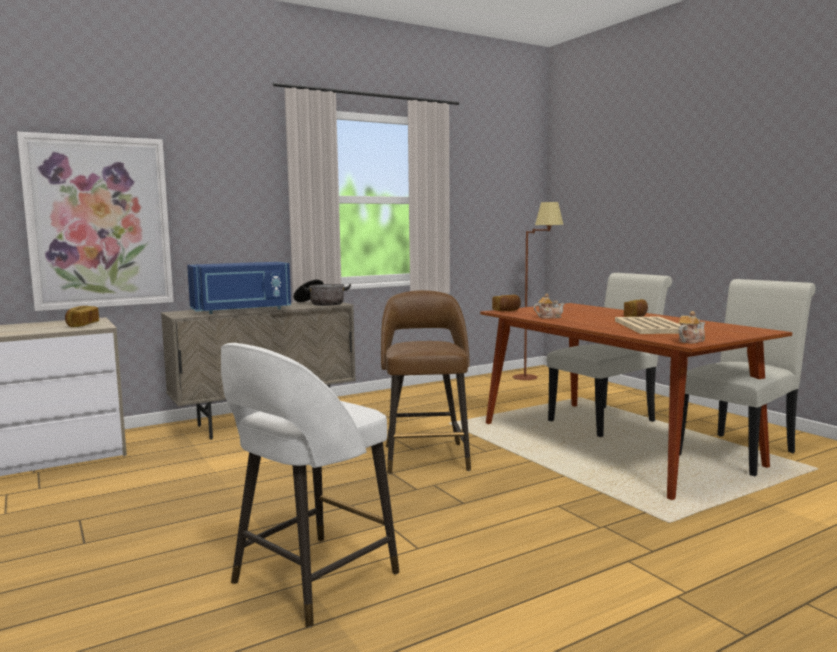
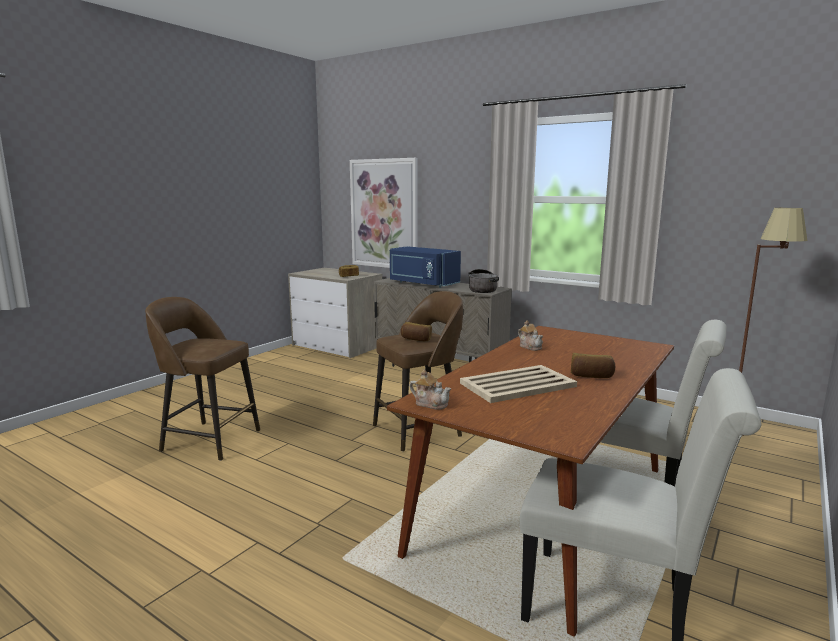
camera: 65 degrees right, 5 degrees up
(311, 580) = (209, 440): white stool -> brown stool
(507, 311) = (553, 331): bread -> bread (416, 339)

